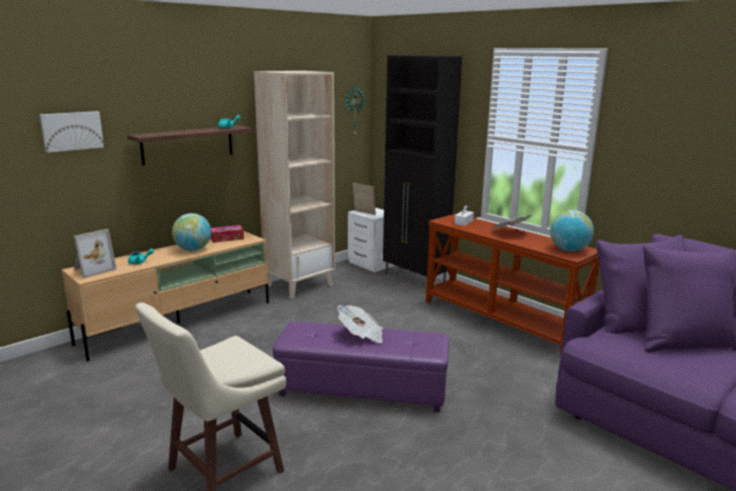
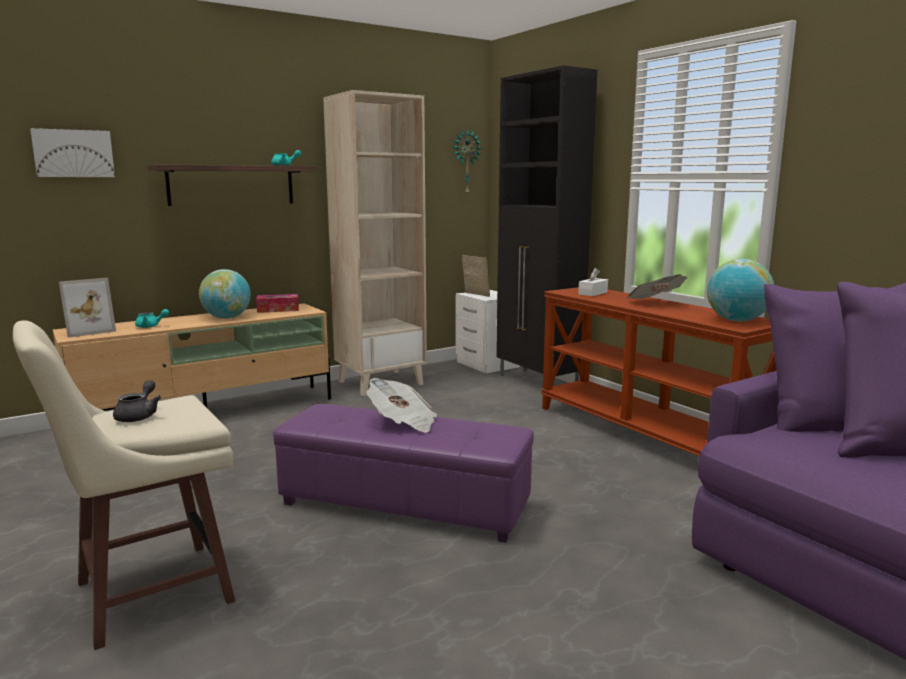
camera: 10 degrees right, 5 degrees down
(218, 358) = (139, 416): none -> grey teapot

